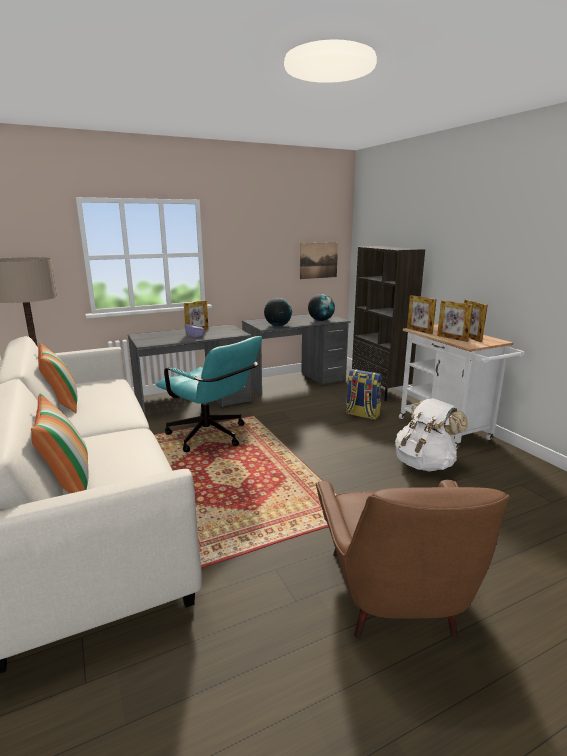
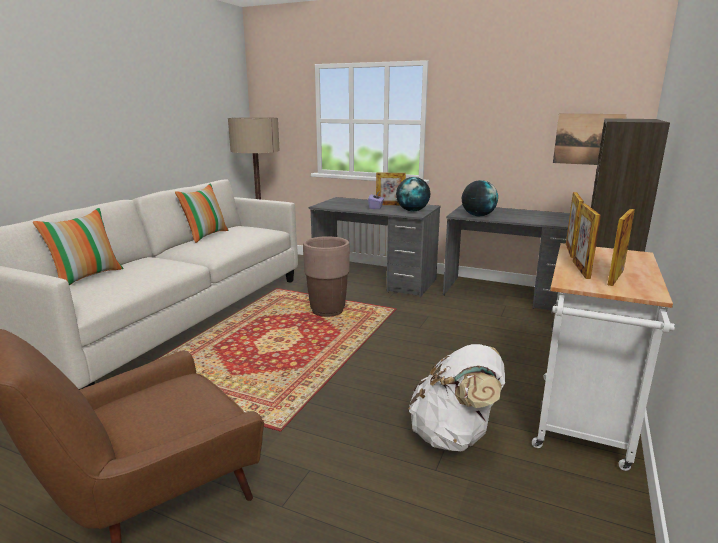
camera: 50 degrees right, 0 degrees up
(212, 437) = (327, 311): turquoise office chair -> brown planter
(321, 320) = (547, 221): globe -> globe (412, 211)
(362, 415) = (505, 355): backpack -> none

